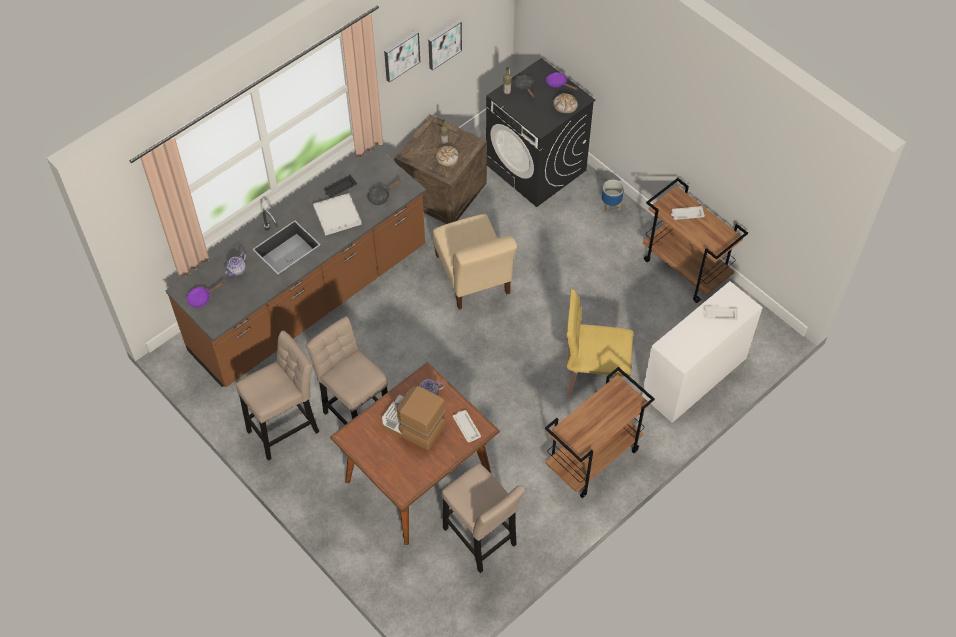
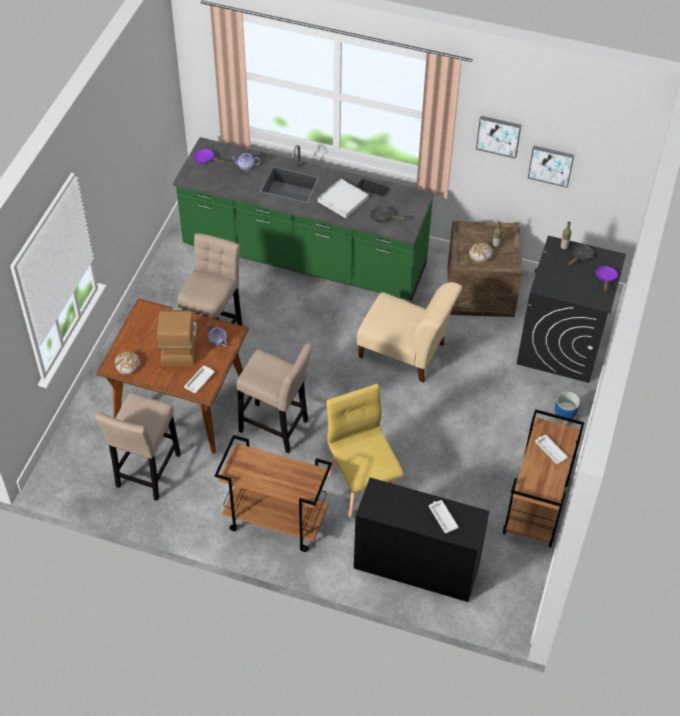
camera: 60 degrees right, 5 degrees down
(286, 428) = (175, 300): beige stool -> beige stool (276, 428)
(310, 300) = (304, 257): brown counter -> green counter
(473, 278) = (405, 352): beige chair -> beige chair turned 105 degrees counterclockwise
(565, 106) = (583, 294): bread -> bread (128, 365)
(694, 377) = (416, 566): white desk -> black desk

